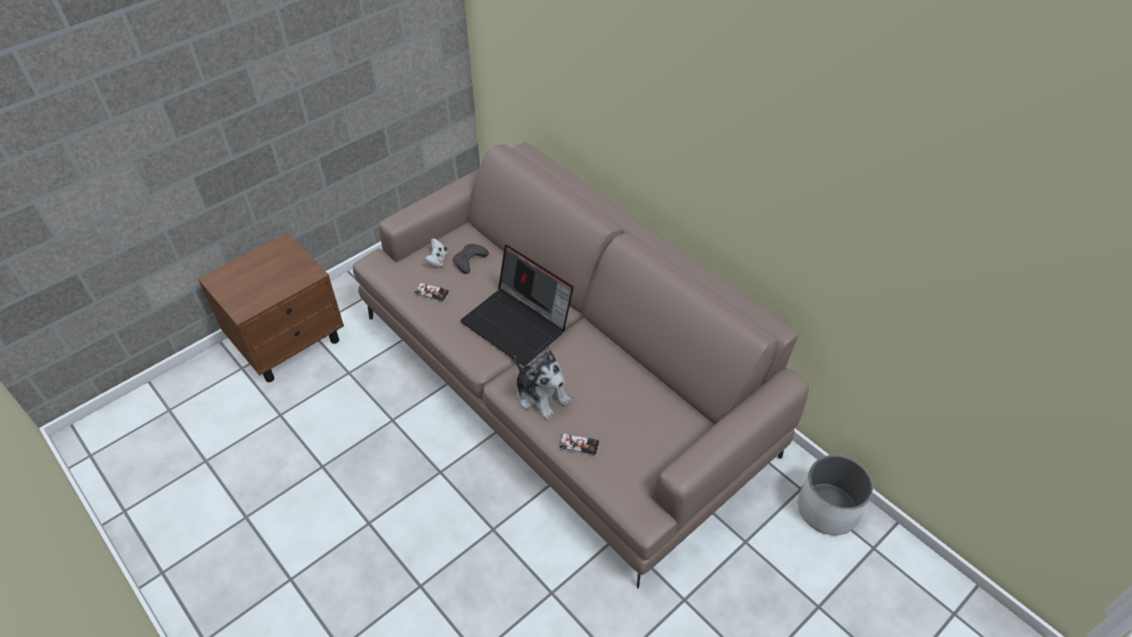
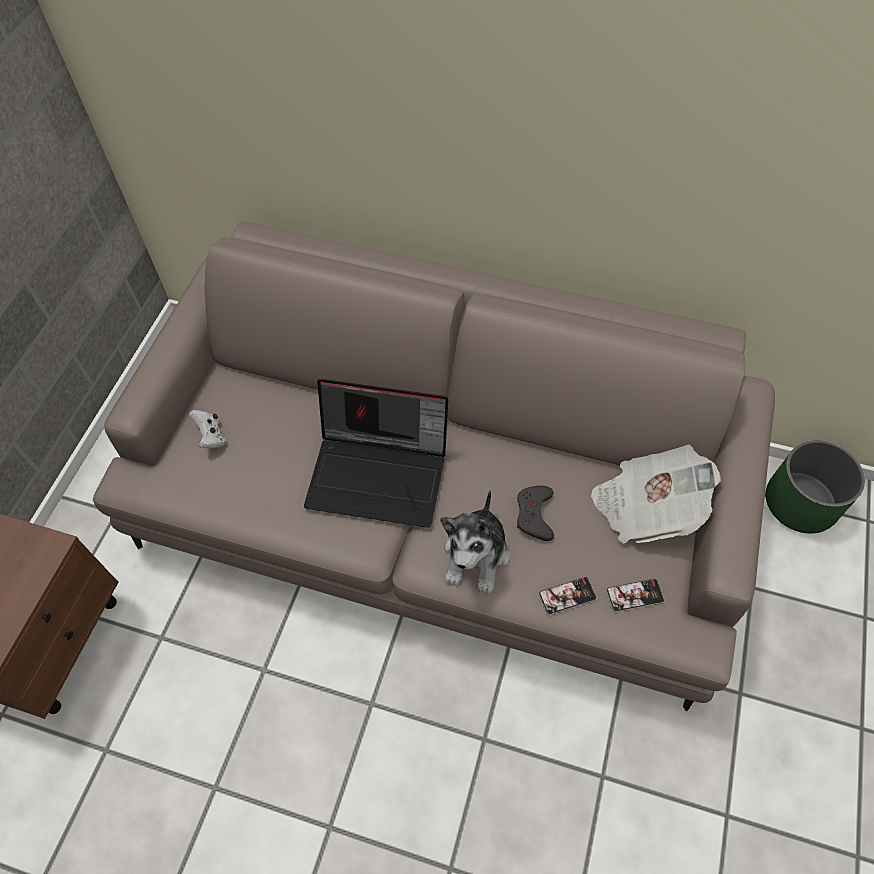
camera: 30 degrees left, 10 degrees up
(432, 293) = (237, 486): phone -> phone (634, 595)
(469, 260) = (255, 416): grey game controller -> grey game controller (534, 515)
(541, 395) = (476, 555): plush toy -> plush toy turned 90 degrees clockwise
(672, 422) = (646, 505): none -> newspaper
(828, 509) = (801, 502): white planter -> green planter

